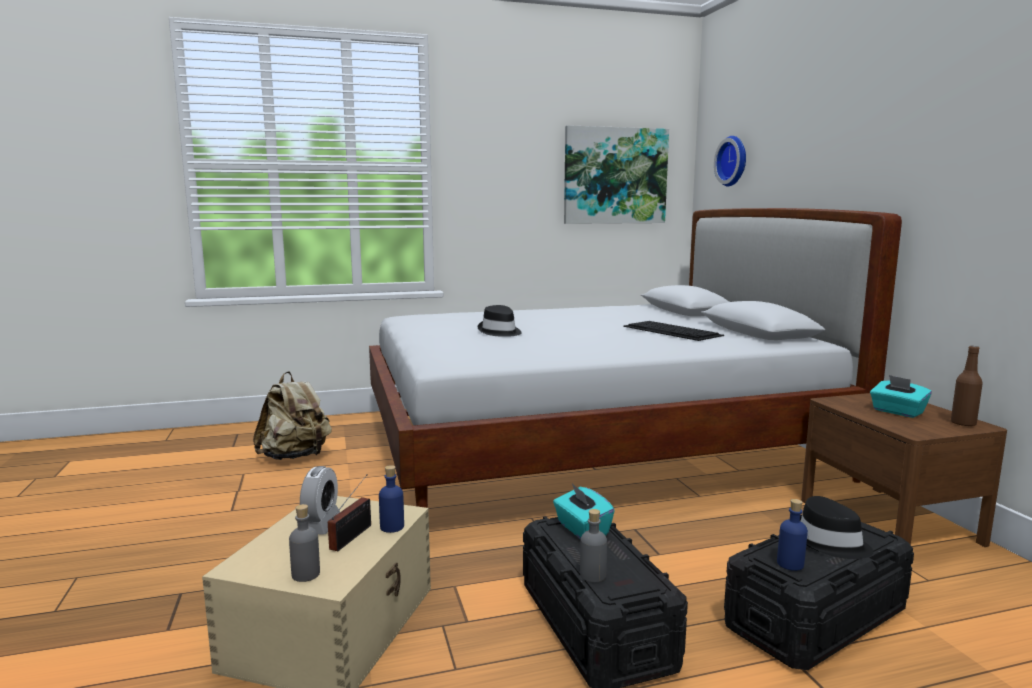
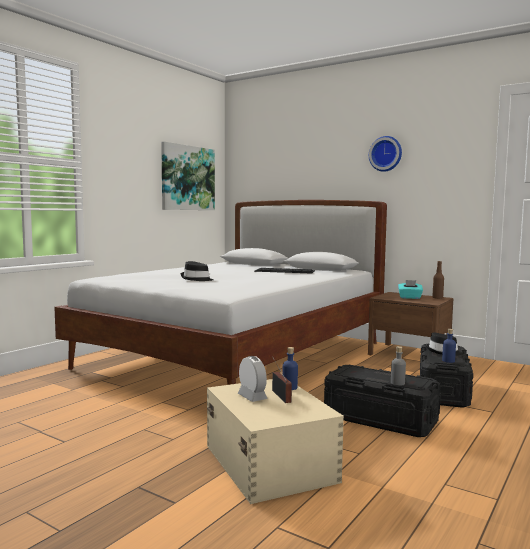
camera: 40 degrees left, 5 degrees down
(295, 457) = (40, 403): beige backpack -> none
(306, 574) = (301, 413): grey bottle -> none
(582, 529) = (357, 370): turquoise tissue box -> none
(734, 161) = (261, 172): wall clock -> wall clock (386, 154)

